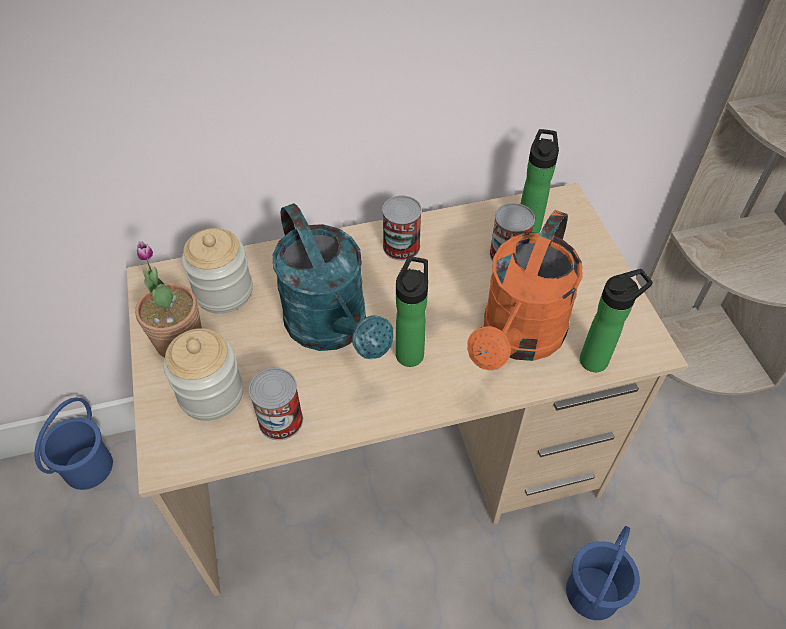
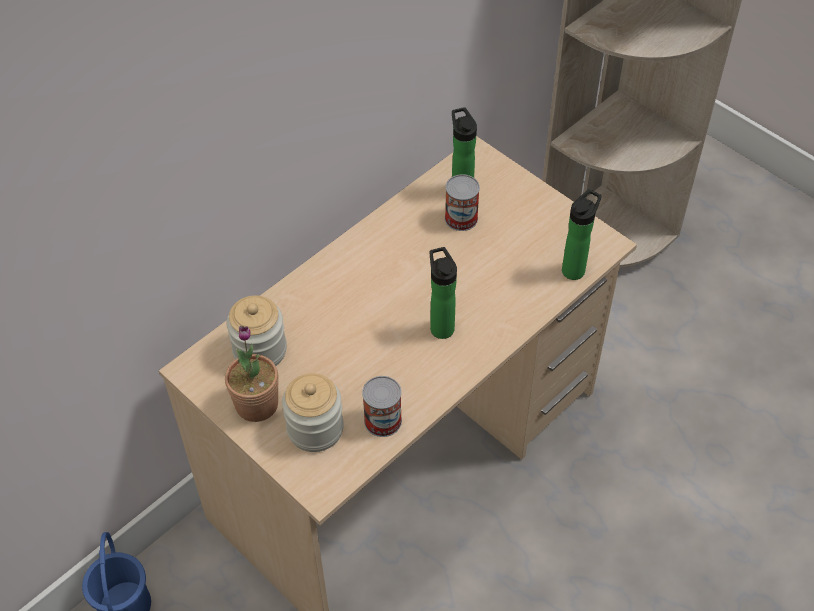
camera: 30 degrees left, 0 degrees up
(333, 329) = (370, 337): turquoise watering can -> none
(401, 246) = (375, 249): can -> none
(518, 339) = (511, 280): orange watering can -> none
(591, 592) = (627, 470): blue bucket -> none

